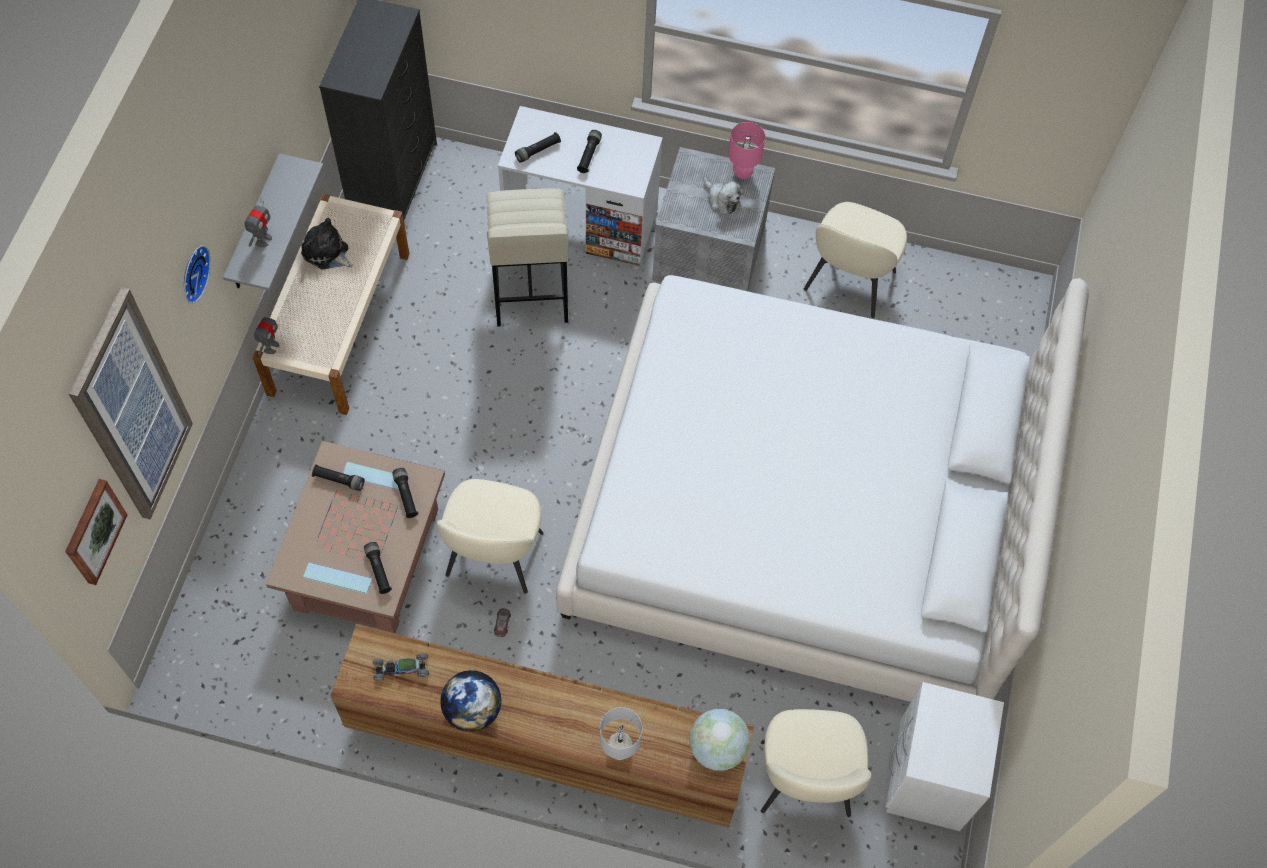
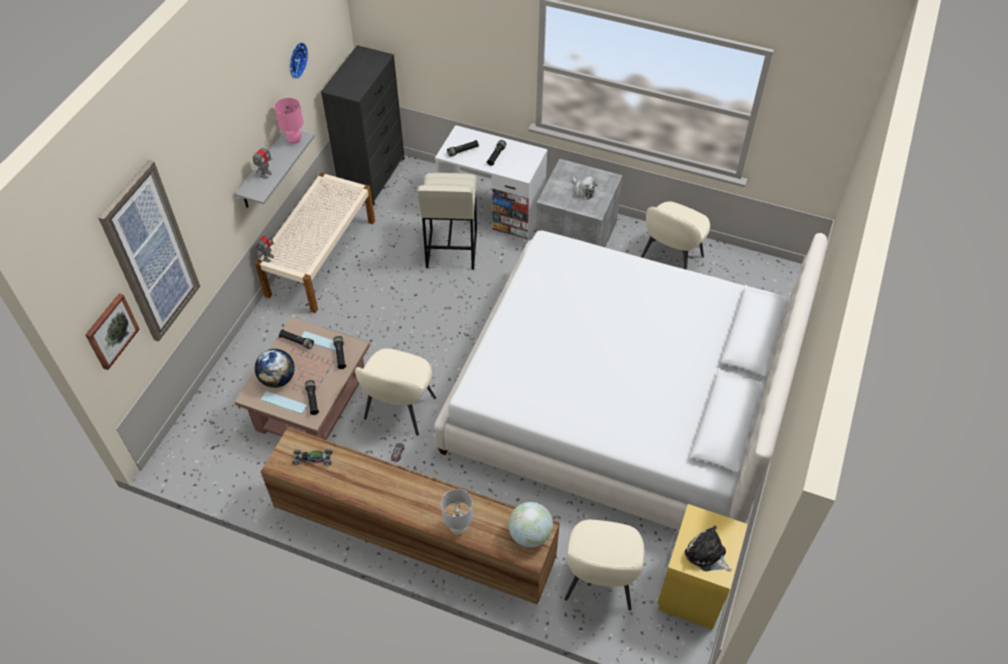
camera: 10 degrees right, 10 degrees down
(192, 273) = (209, 178): wall clock -> wall clock (296, 60)
(327, 253) = (316, 206): plush toy -> plush toy (707, 554)
(472, 710) = (358, 491): globe -> globe (278, 379)
(742, 172) = (599, 176): pink table lamp -> pink table lamp (294, 140)
(927, 776) = (692, 587): white nightstand -> yellow nightstand

